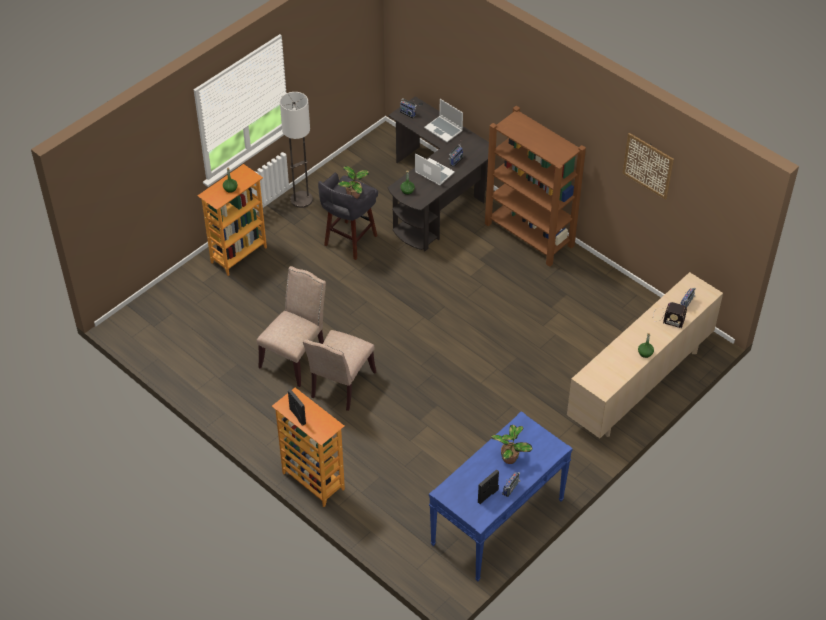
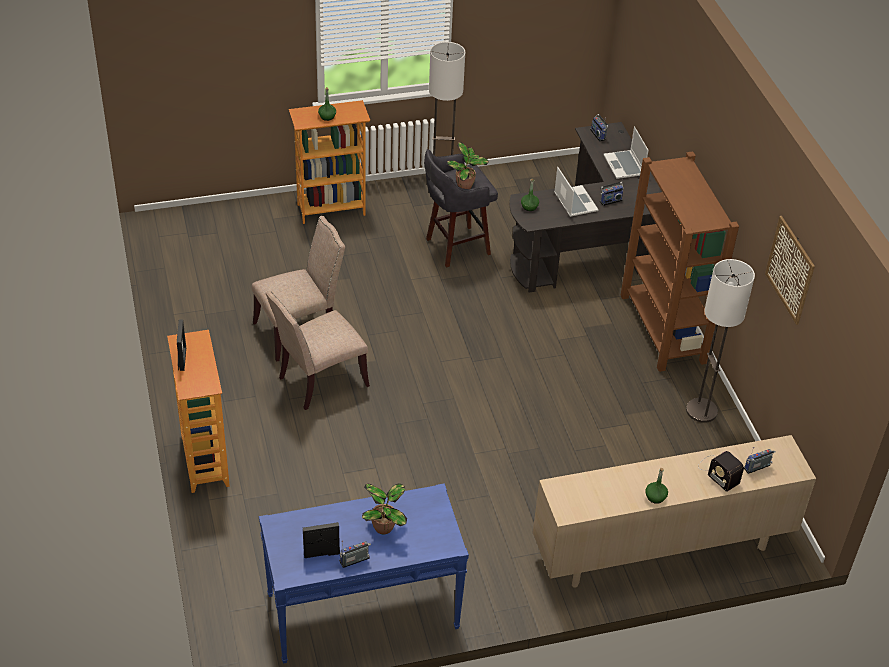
camera: 30 degrees right, 5 degrees down
(595, 280) = (702, 411): none -> floor lamp

